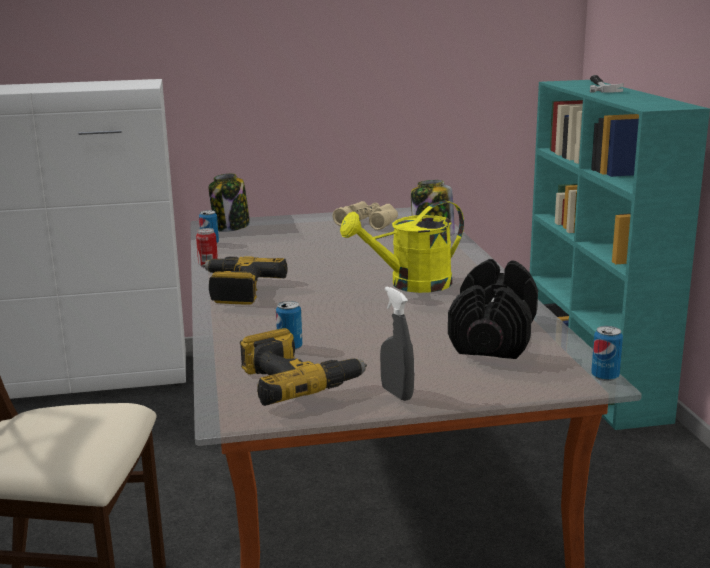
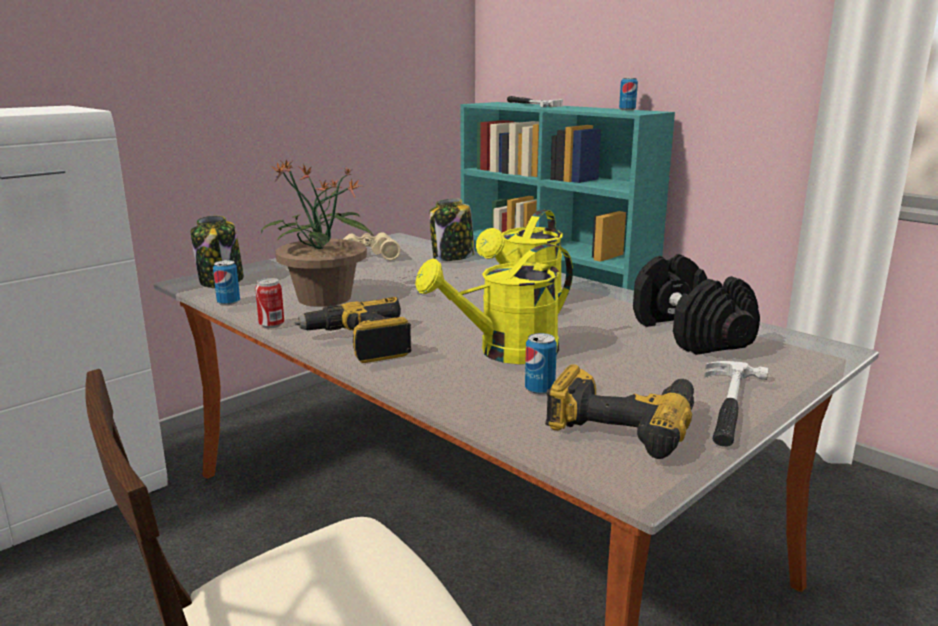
camera: 35 degrees left, 0 degrees up
(273, 253) = (324, 299): none -> potted plant
(319, 318) = (506, 353): none -> yellow watering can
(397, 393) = (729, 406): grey spray bottle -> hammer
(605, 376) = (832, 344): can -> can (627, 110)

